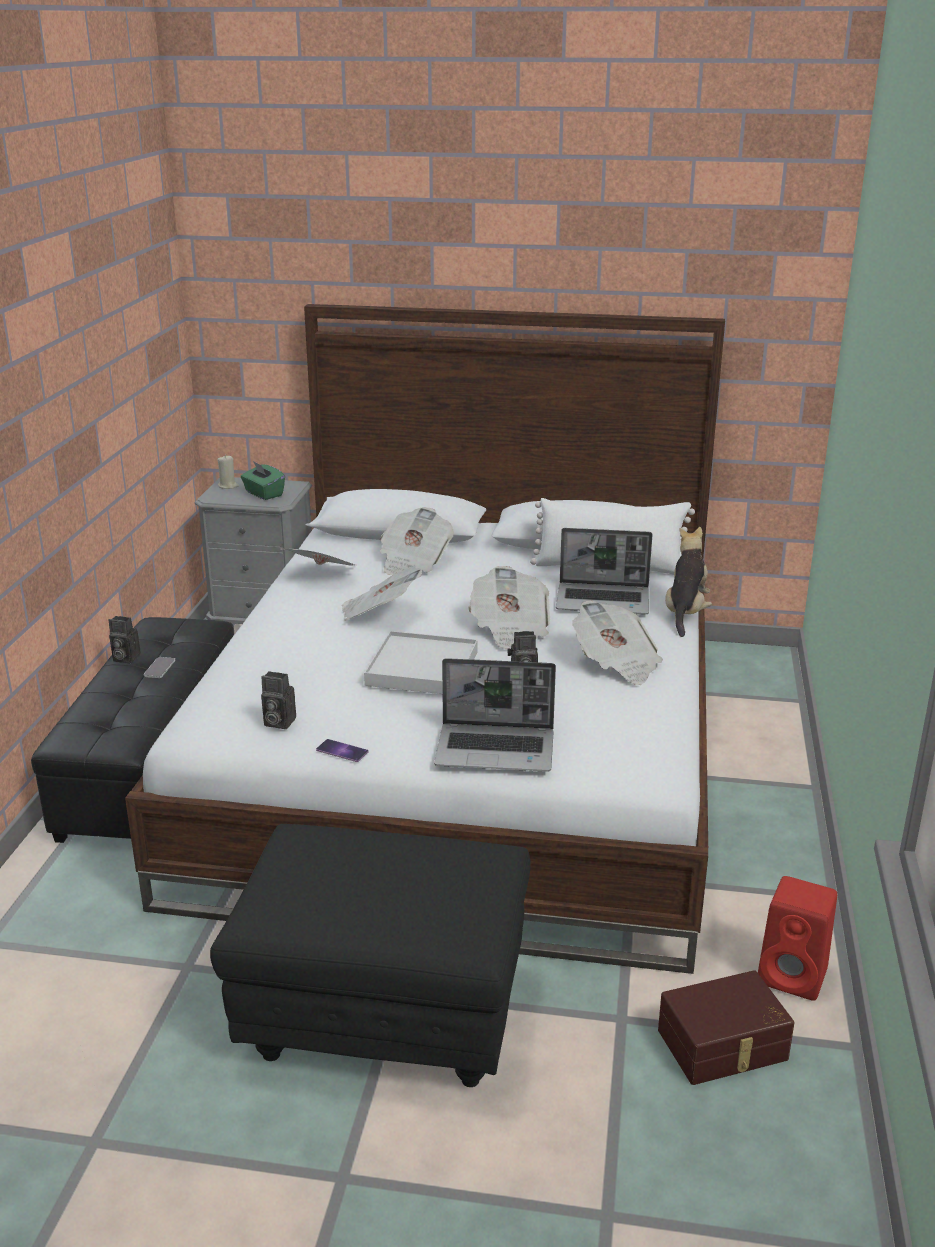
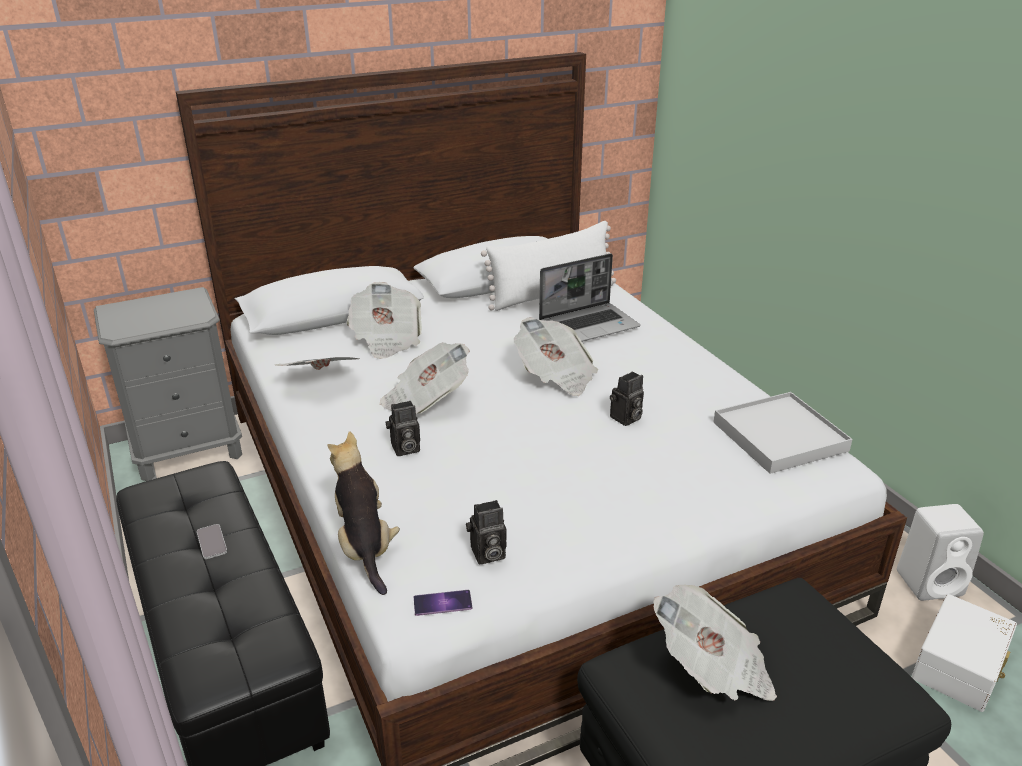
camera: 35 degrees left, 5 degrees up
(124, 658) = (155, 547): camera -> camera (404, 449)
(228, 486) = (119, 314): beige candle -> none
(263, 494) = (172, 312): green tissue box -> none
(342, 751) = (583, 557): phone -> phone (442, 603)
(422, 668) = (540, 441): white tray -> white tray (779, 437)
(497, 749) = (701, 495): laptop -> none
(616, 664) = (675, 378): newspaper -> newspaper (712, 668)
(685, 612) = (656, 316): plush toy -> plush toy (365, 546)
(724, 1046) = (961, 666): brown storage box -> white storage box
(794, 976) = (931, 582): red speaker -> white speaker

